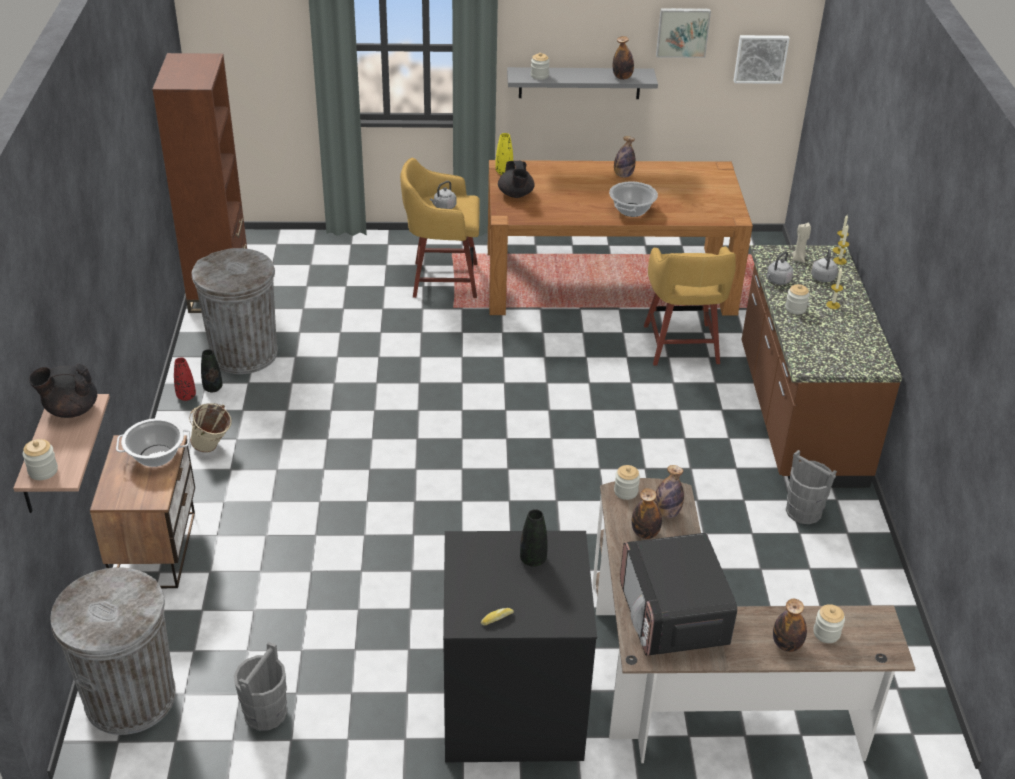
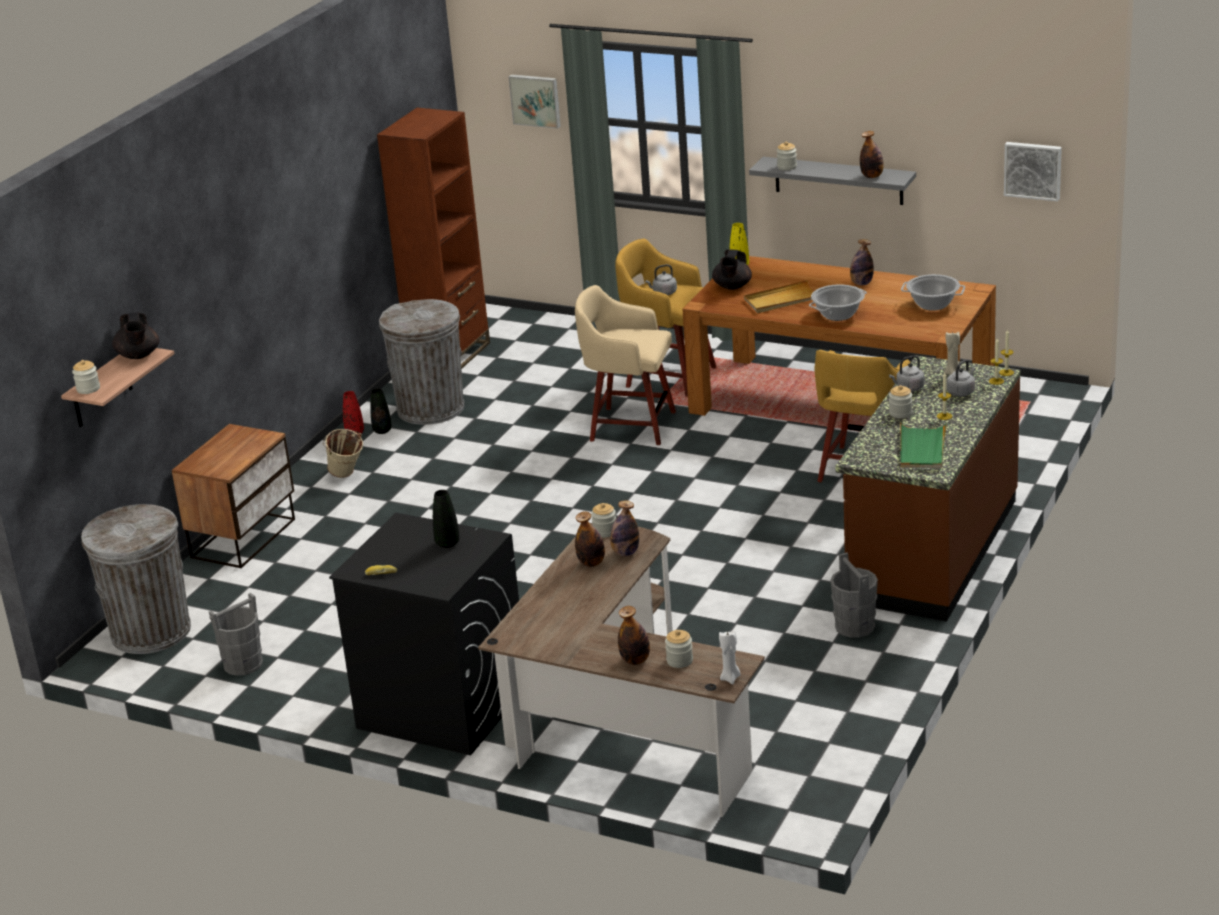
camera: 30 degrees right, 10 degrees down
(71, 409) = (138, 356): black teapot -> black teapot turned 120 degrees counterclockwise
(156, 456) = (249, 443): cooking pot -> cooking pot (932, 304)
(447, 338) = (629, 425): none -> beige stool
(571, 202) = (782, 300): none -> beige tray
(673, 616) = (557, 621): microwave -> none
(682, 31) = (943, 132): picture -> picture (536, 100)
(847, 343) = (922, 449): none -> green tray
(890, 642) = (730, 678): none -> white candle

